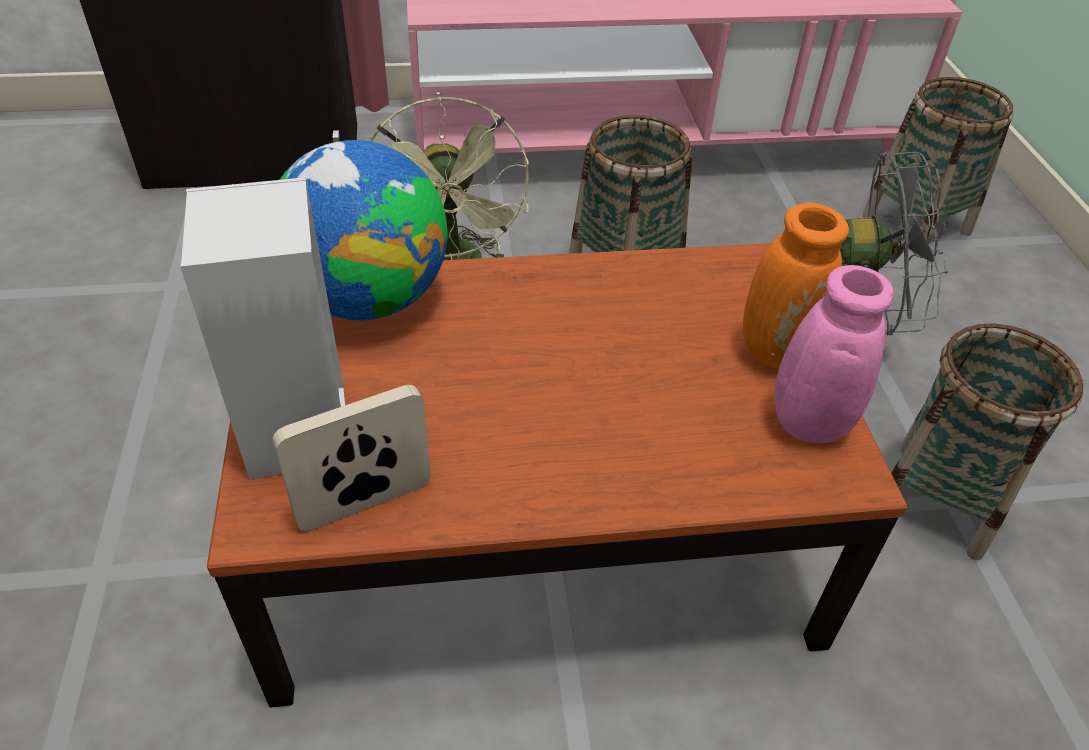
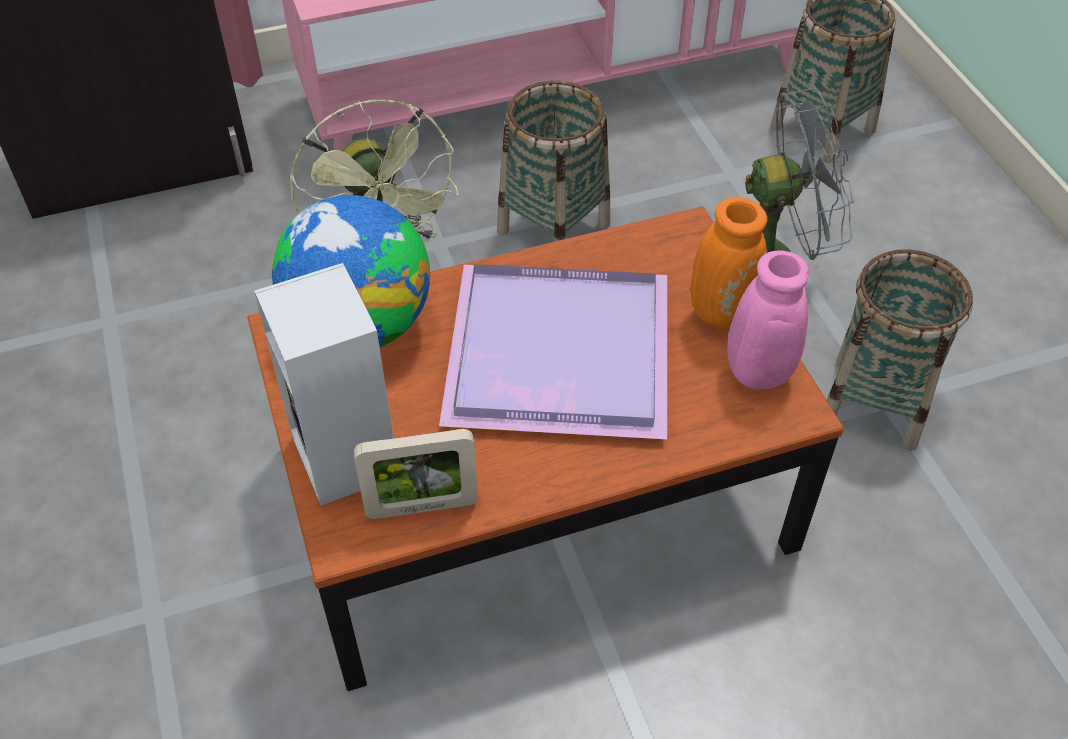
camera: 10 degrees left, 5 degrees up
(365, 503) = (422, 507): picture frame -> picture frame turned 150 degrees counterclockwise
(571, 365) = (554, 356): none -> purple tray

